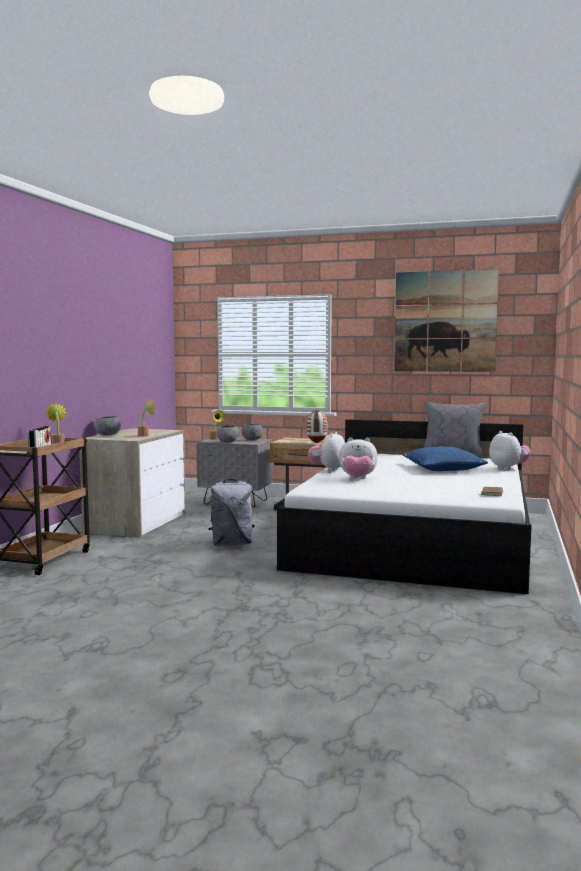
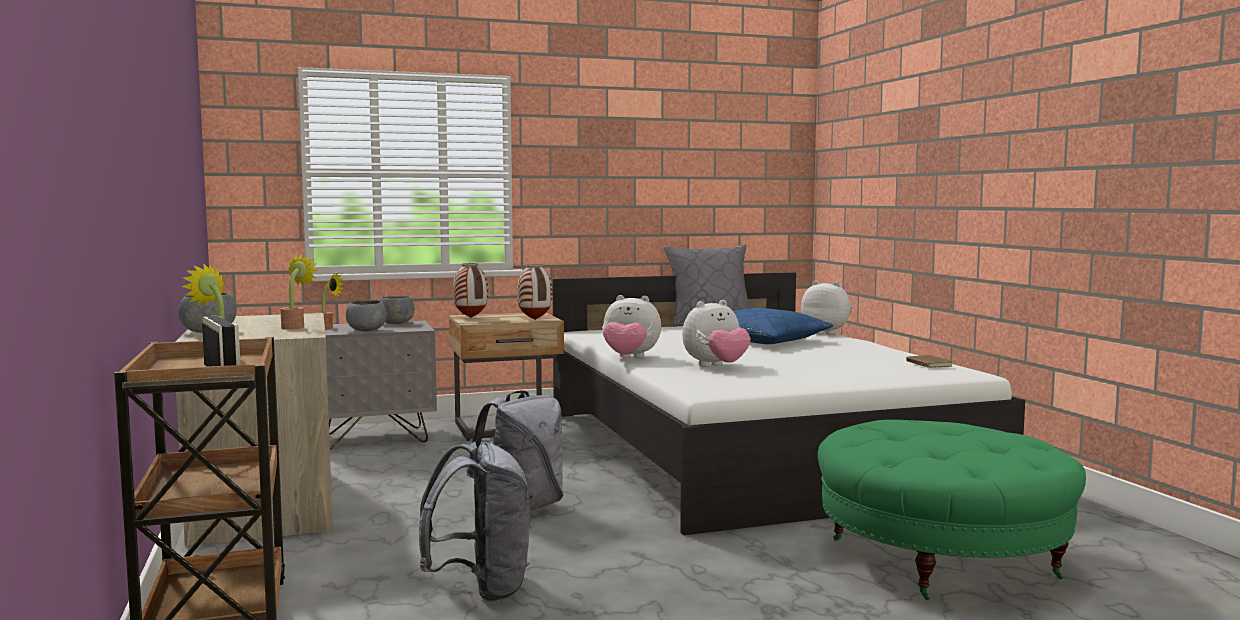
camera: 35 degrees left, 0 degrees up
(147, 570) = (481, 589): none -> grey backpack
(289, 439) = (470, 317): none -> vase
(328, 469) = (629, 358): plush toy -> plush toy turned 60 degrees counterclockwise
(383, 610) = (941, 559): none -> green ottoman
(445, 321) = (681, 127): picture -> none

